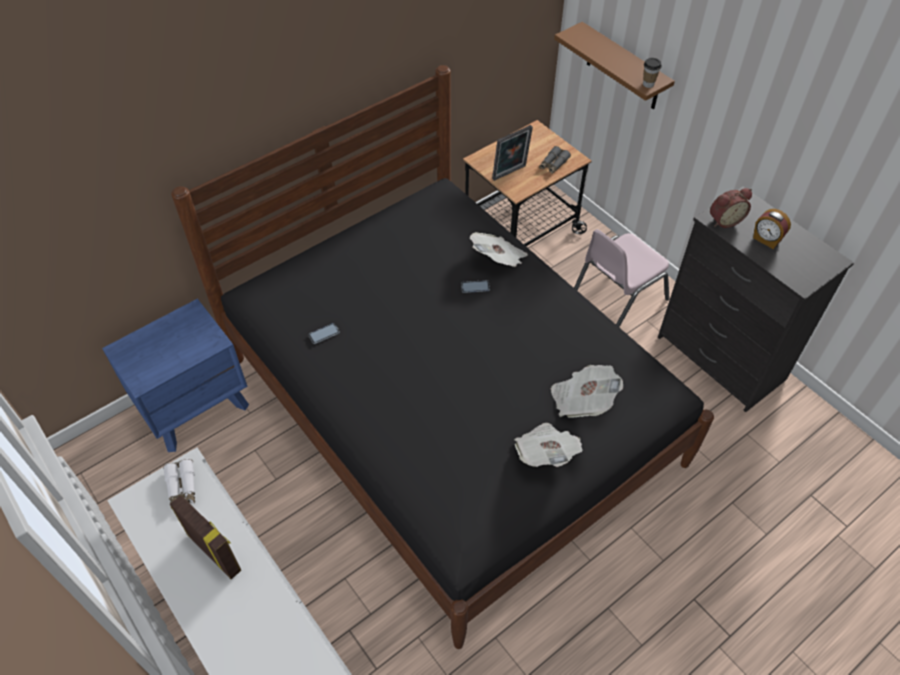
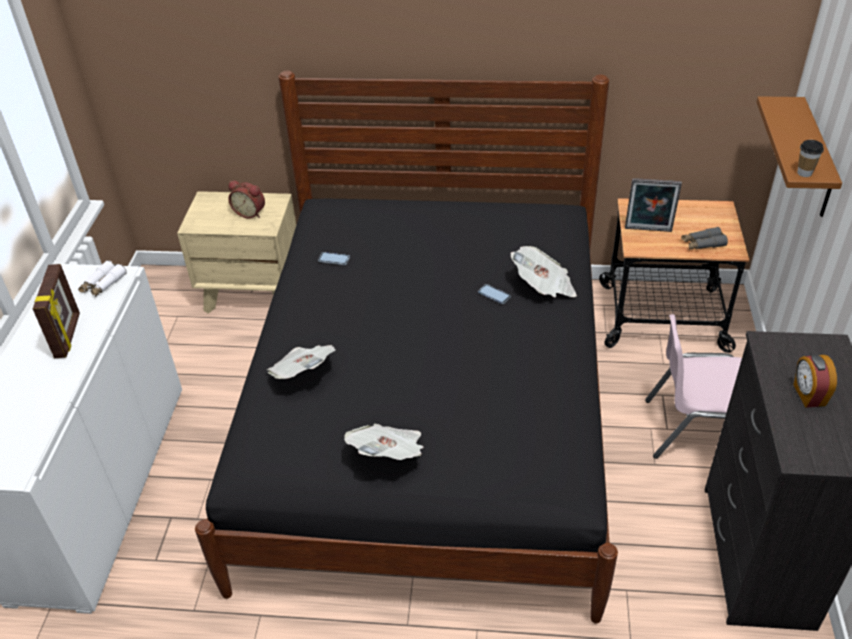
camera: 45 degrees right, 10 degrees down
(195, 406) = (253, 292): blue nightstand -> beige nightstand
(582, 400) = (474, 437): newspaper -> newspaper (303, 373)
(724, 220) = (779, 351): alarm clock -> alarm clock (250, 212)

